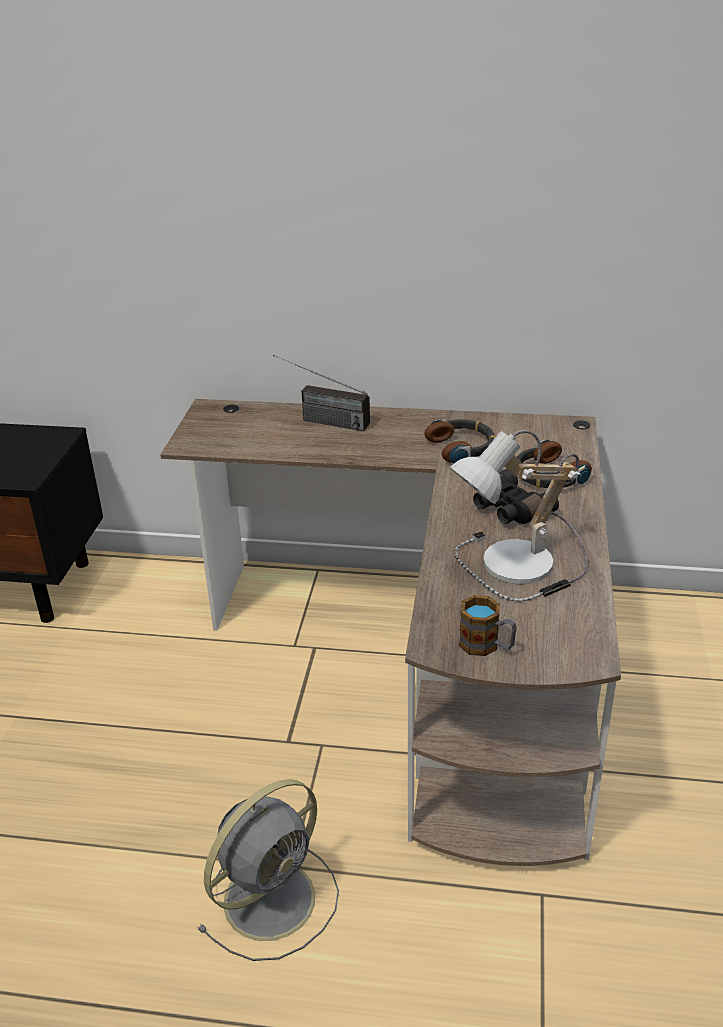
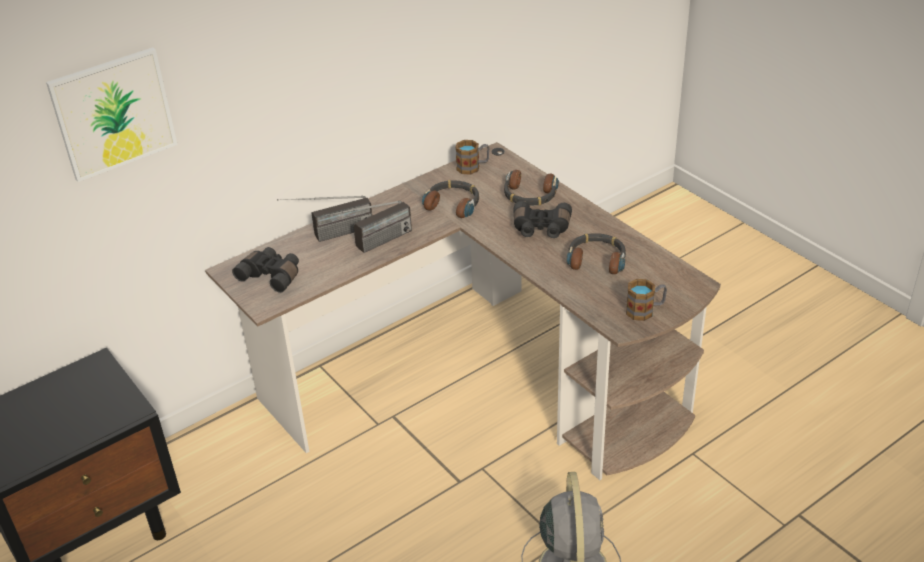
camera: 45 degrees left, 5 degrees up
(120, 192) = (113, 113): none -> picture
(227, 426) = (272, 275): none -> black binoculars
(337, 444) = (371, 245): none -> radio
(518, 568) = (597, 259): table lamp -> headphones
(533, 426) = (473, 167): none -> mug

